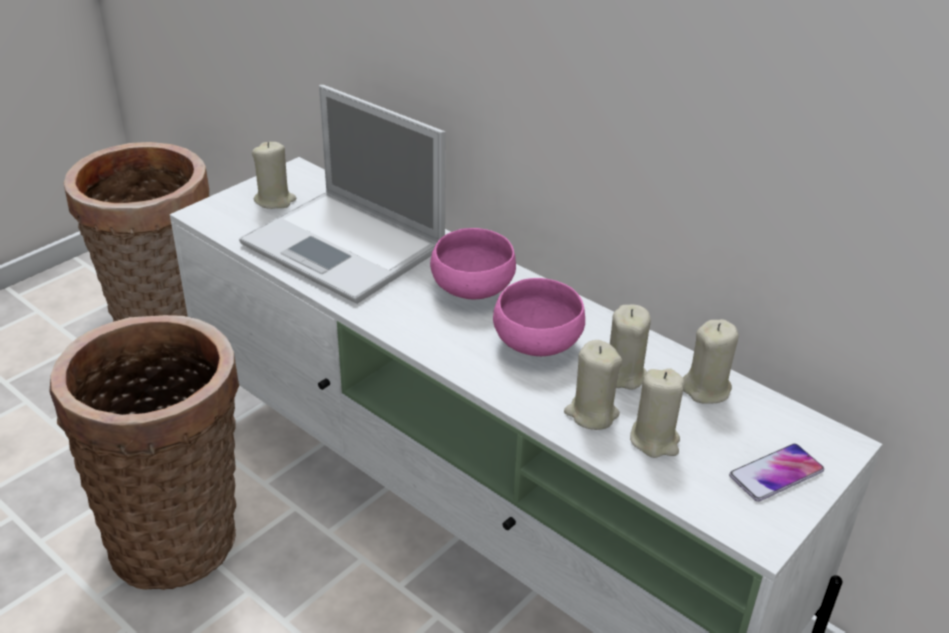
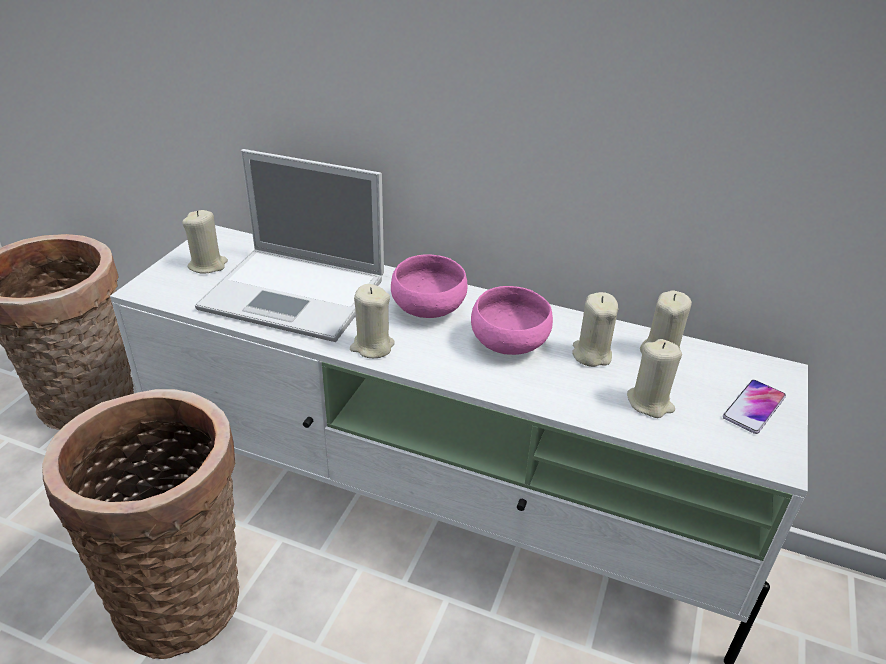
camera: 20 degrees left, 0 degrees up
(591, 413) = (588, 393): beige candle -> beige candle (372, 346)

